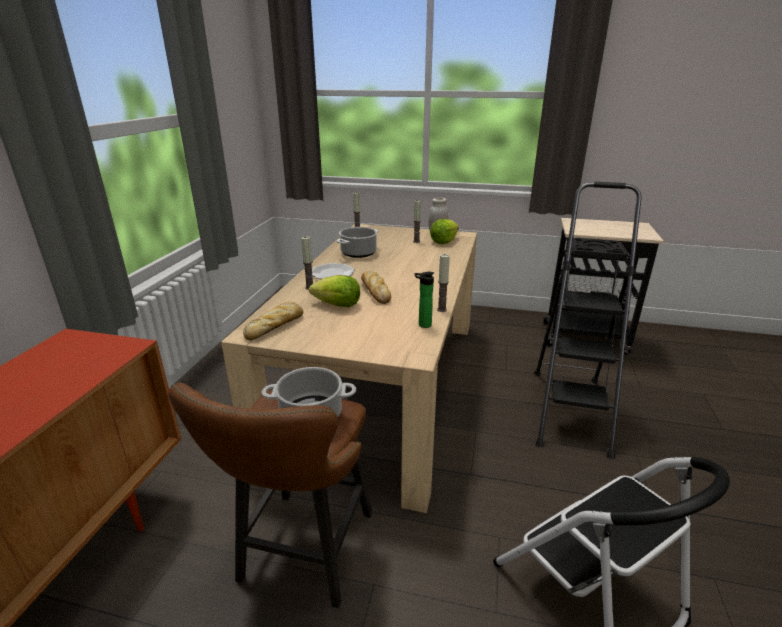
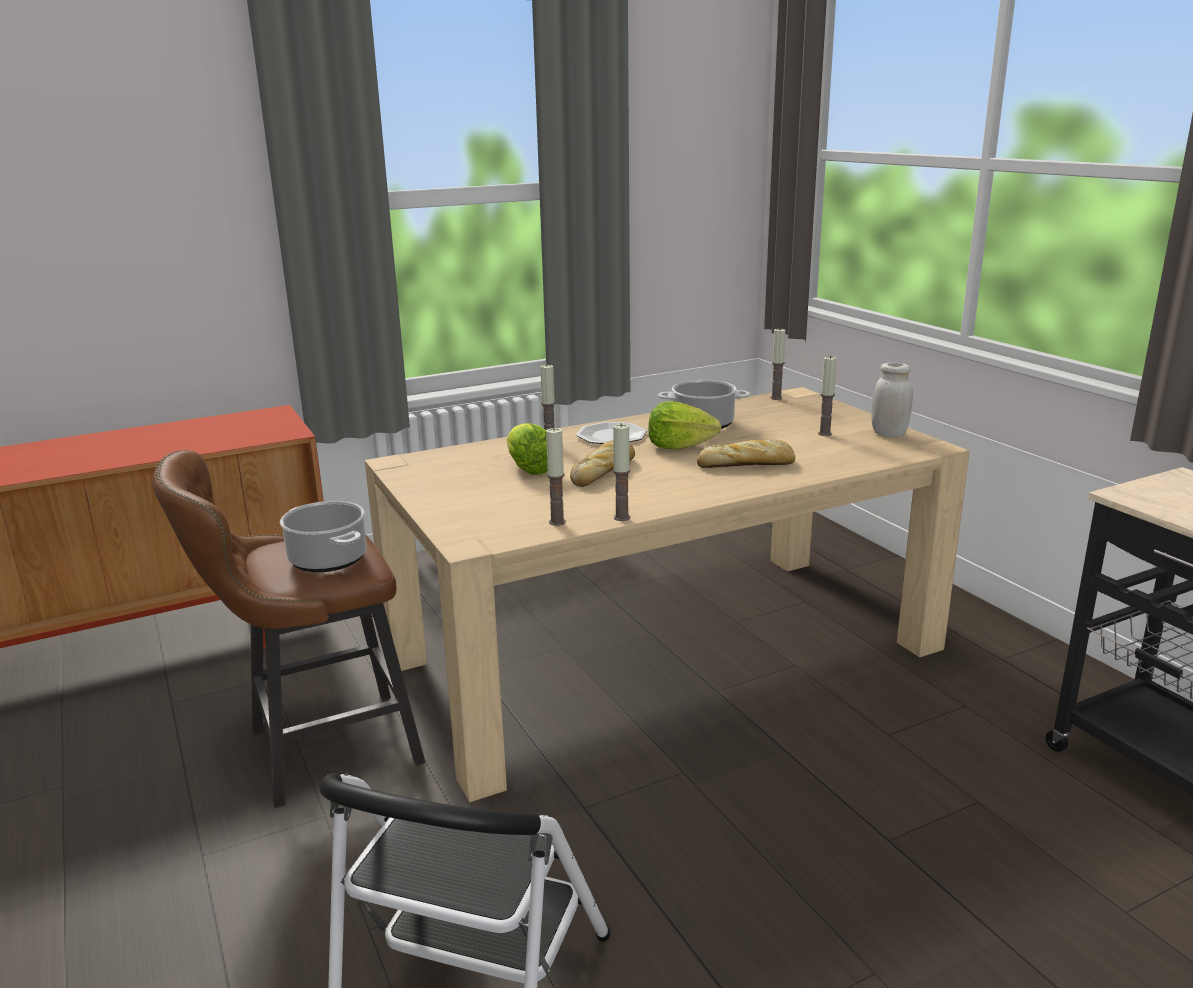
camera: 50 degrees right, 5 degrees down
(276, 325) = (432, 464): bread -> bread (747, 464)
(422, 325) = (557, 522): bottle -> candle
(444, 241) = (868, 446): lettuce -> lettuce (679, 446)
(569, 408) = (889, 843): step ladder -> none

